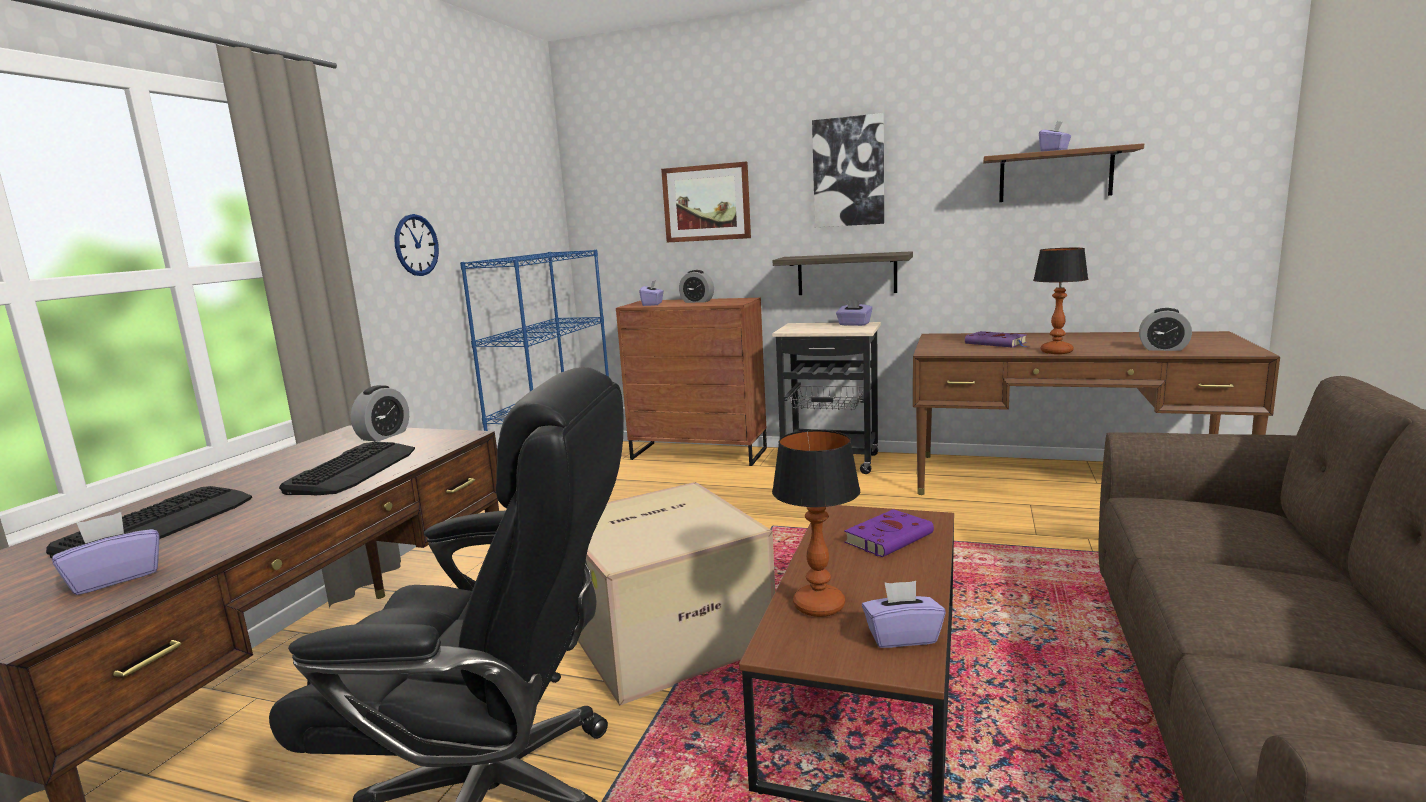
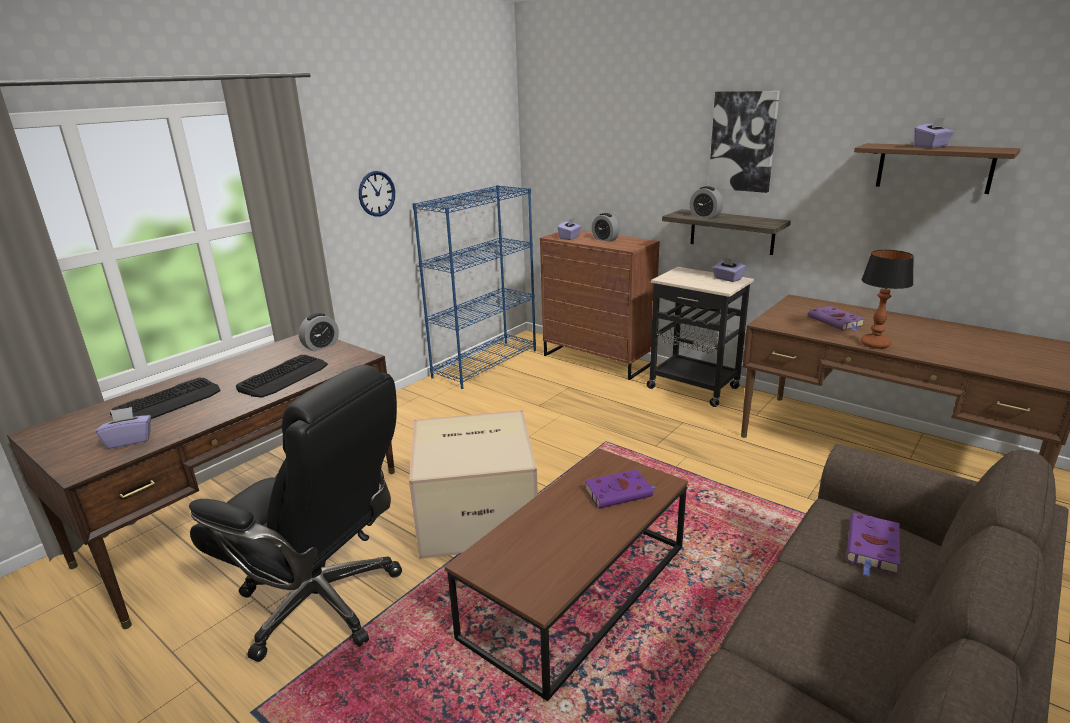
camera: 20 degrees right, 10 degrees up
(706, 203) = (624, 154): picture -> none
(820, 605) = (525, 537): table lamp -> none
(902, 636) = (555, 576): purple tissue box -> none
(1163, 349) = (979, 359): alarm clock -> alarm clock (705, 216)
(1221, 522) = (872, 548): none -> purple book

